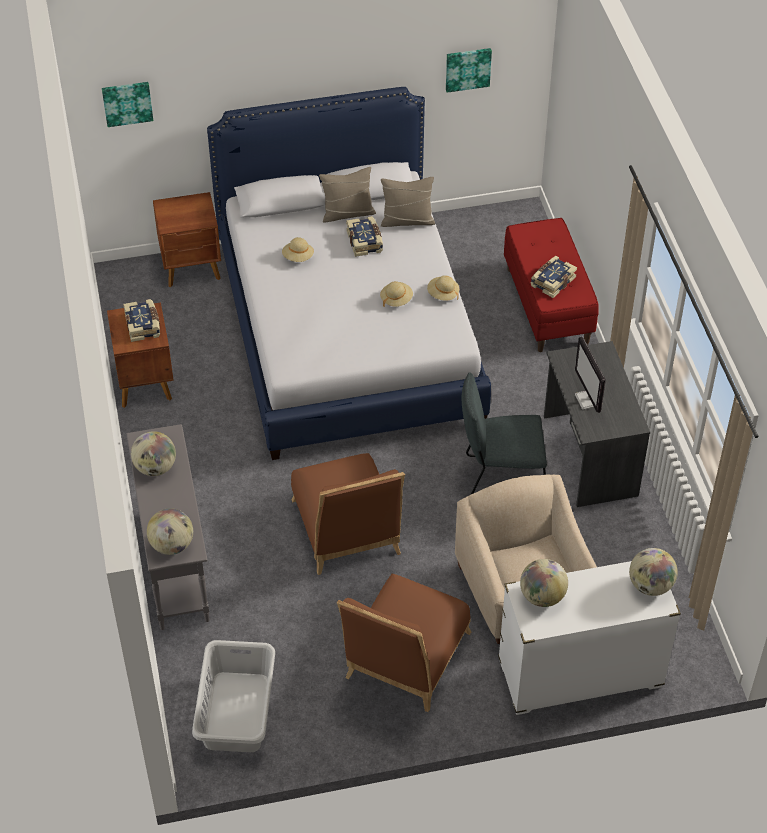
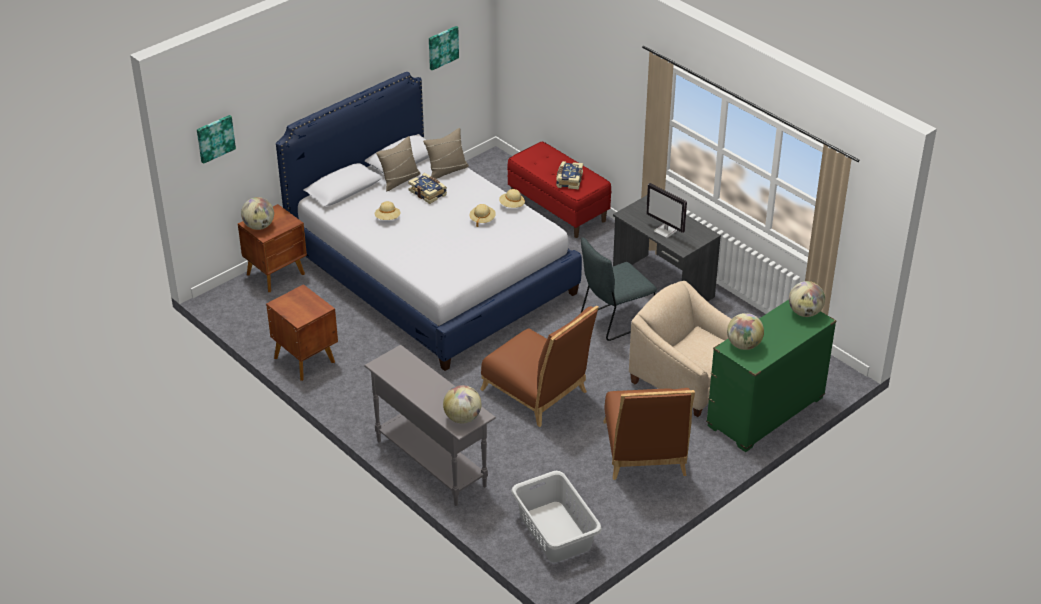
camera: 30 degrees left, 10 degrees down
(143, 325) = (304, 303): book -> none
(155, 468) = (406, 377): globe -> globe (259, 226)
(579, 674) = (765, 412): white dresser -> green dresser

